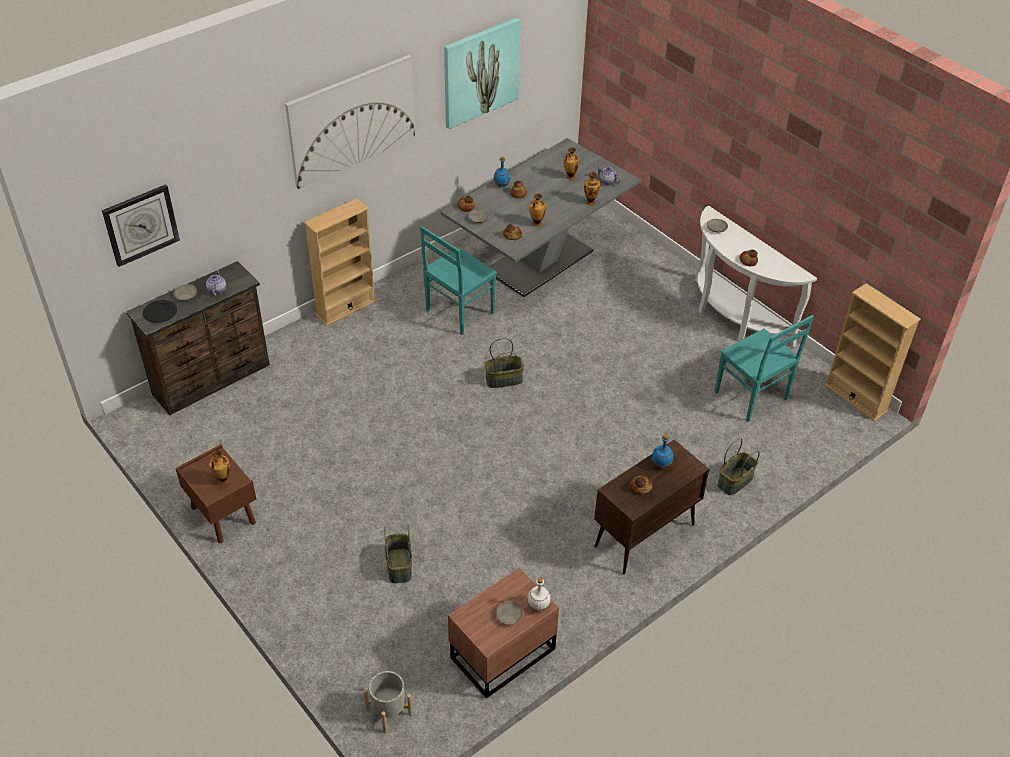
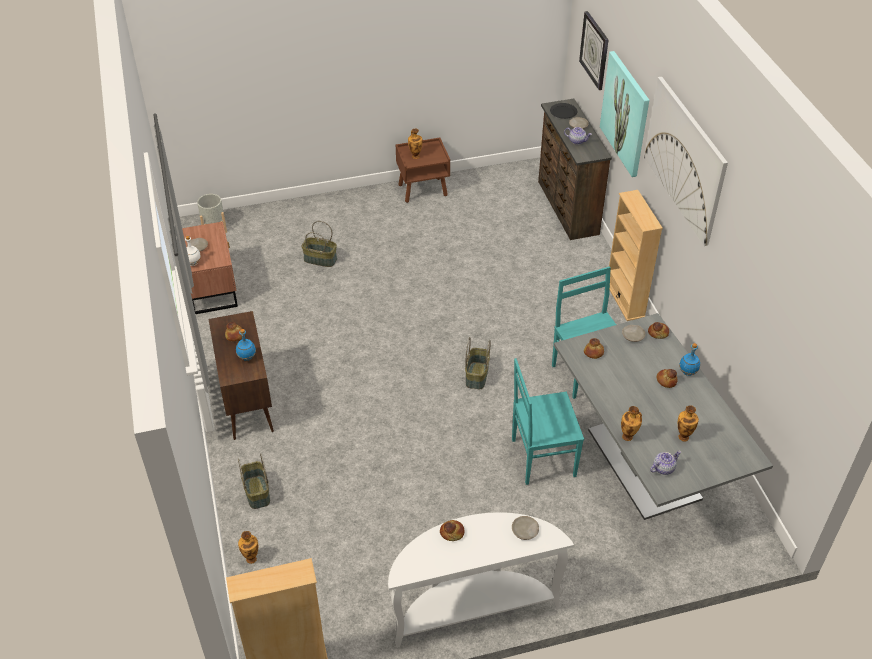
camera: 115 degrees right, 0 degrees up
(480, 72) = (763, 275): picture -> picture (626, 113)
(536, 224) = (605, 377): vase -> vase (251, 558)
(752, 397) = (346, 561): turquoise chair -> turquoise chair (541, 458)

